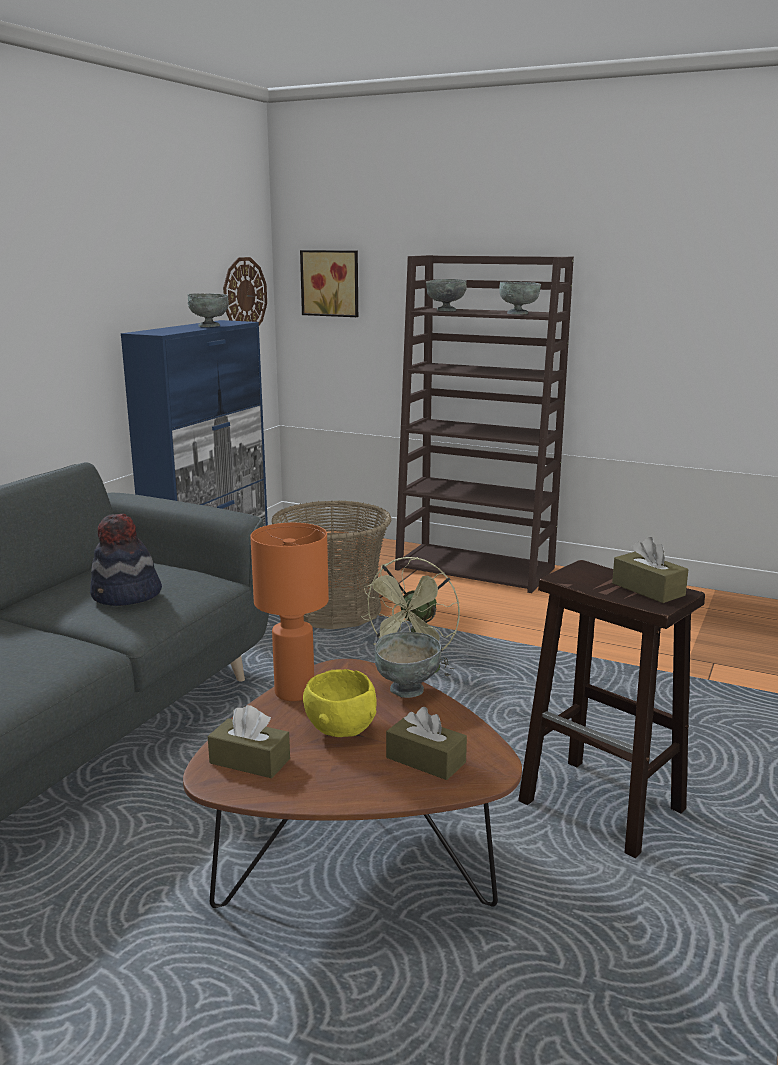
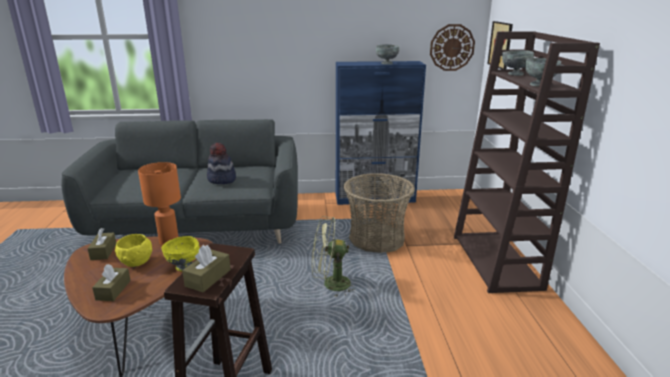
camera: 60 degrees right, 5 degrees up
(407, 690) = (184, 267): grey bowl -> yellow bowl

